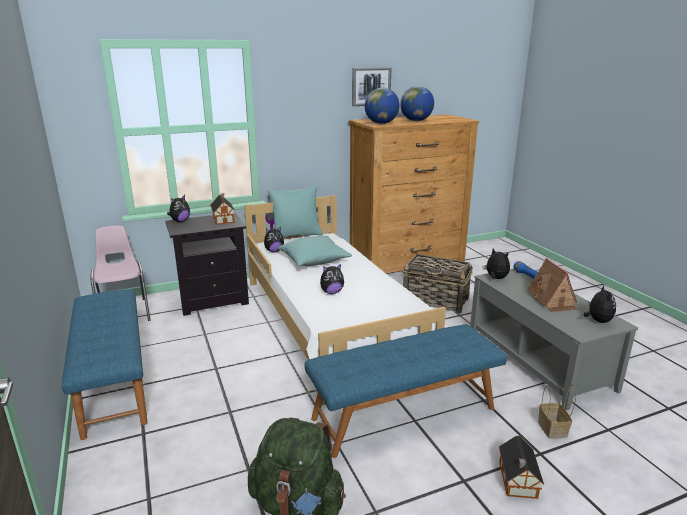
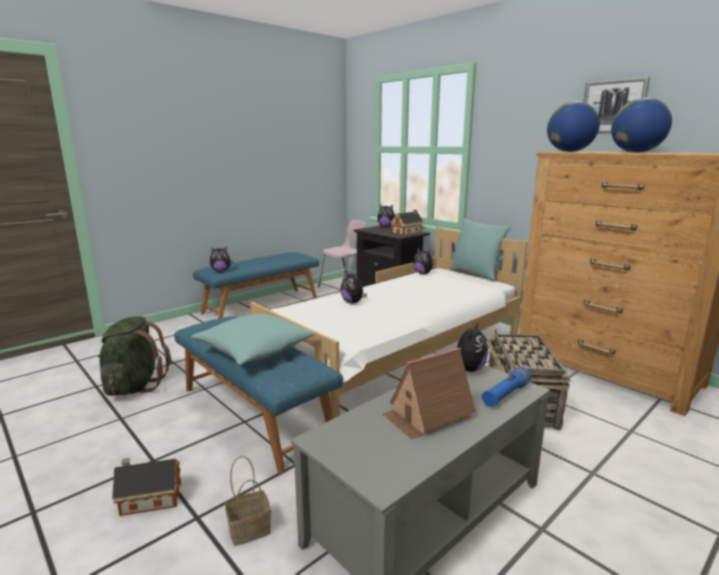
camera: 70 degrees right, 5 degrees down
(314, 260) = (419, 287): turquoise pillow -> turquoise pillow (255, 351)
(597, 321) = (378, 459): plush toy -> plush toy (221, 271)

